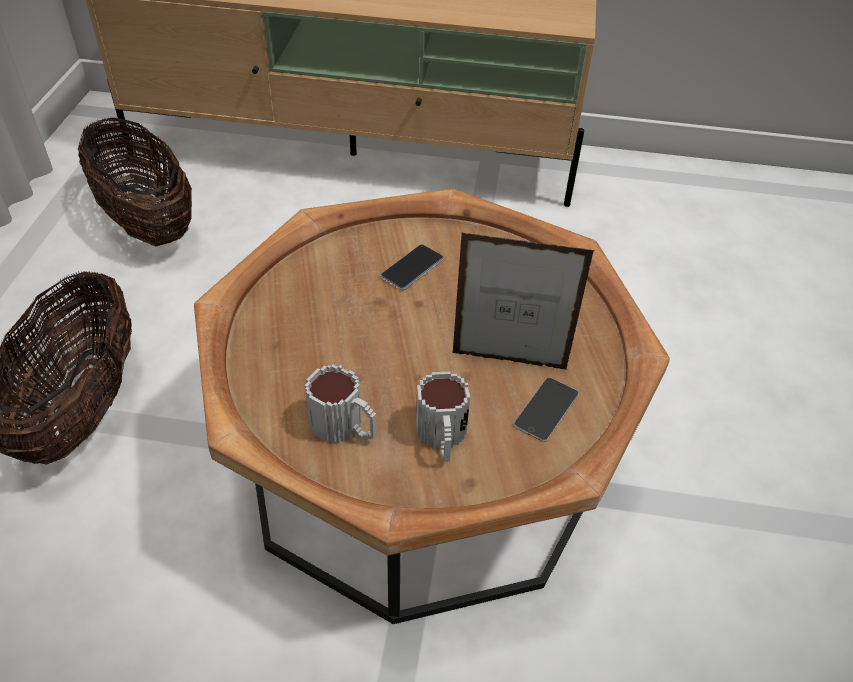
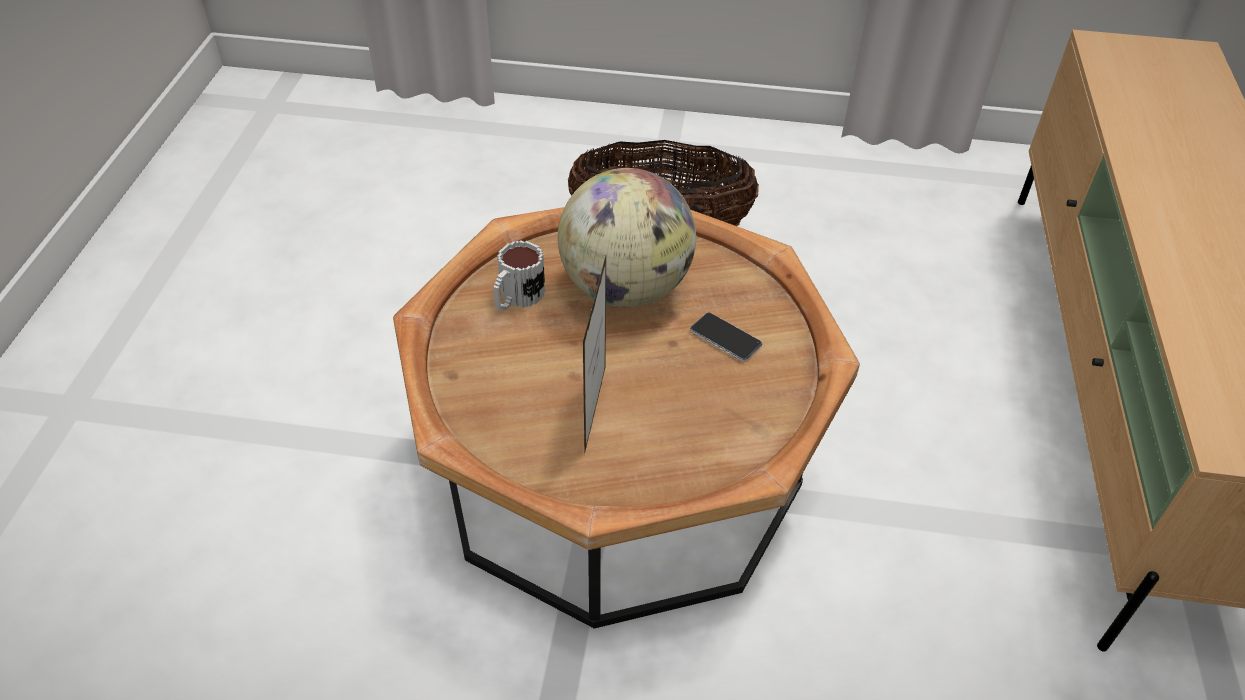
camera: 90 degrees right, 0 degrees up
(147, 222) = (909, 232): basket -> none
(337, 334) = (626, 288): none -> globe
(442, 438) = (501, 358): mug -> none
(546, 409) = (532, 434): phone -> none

